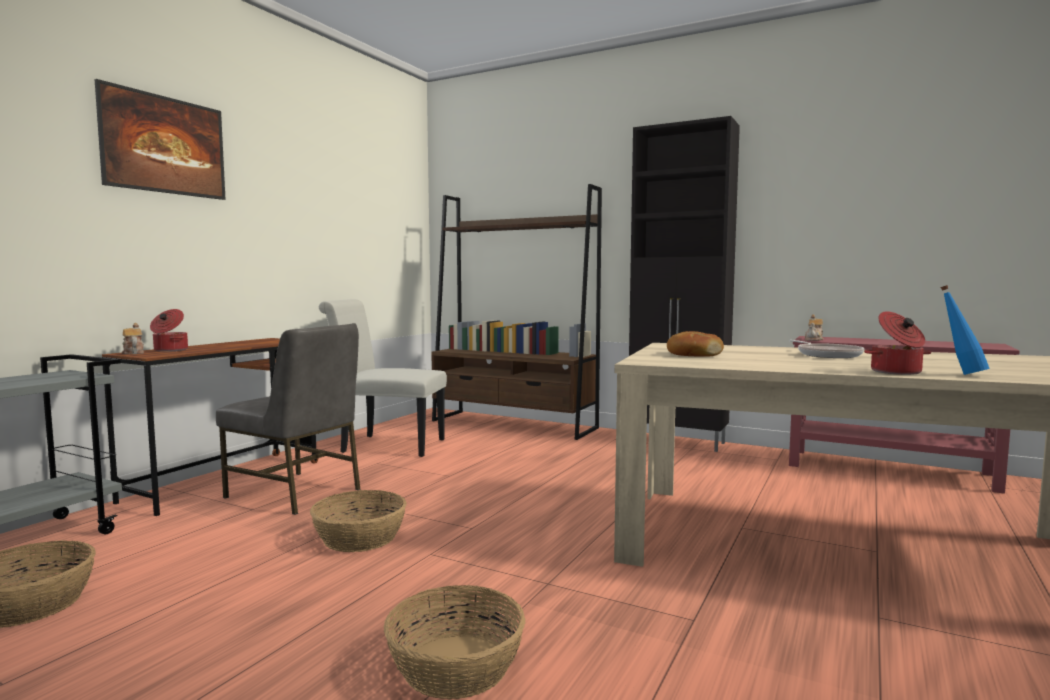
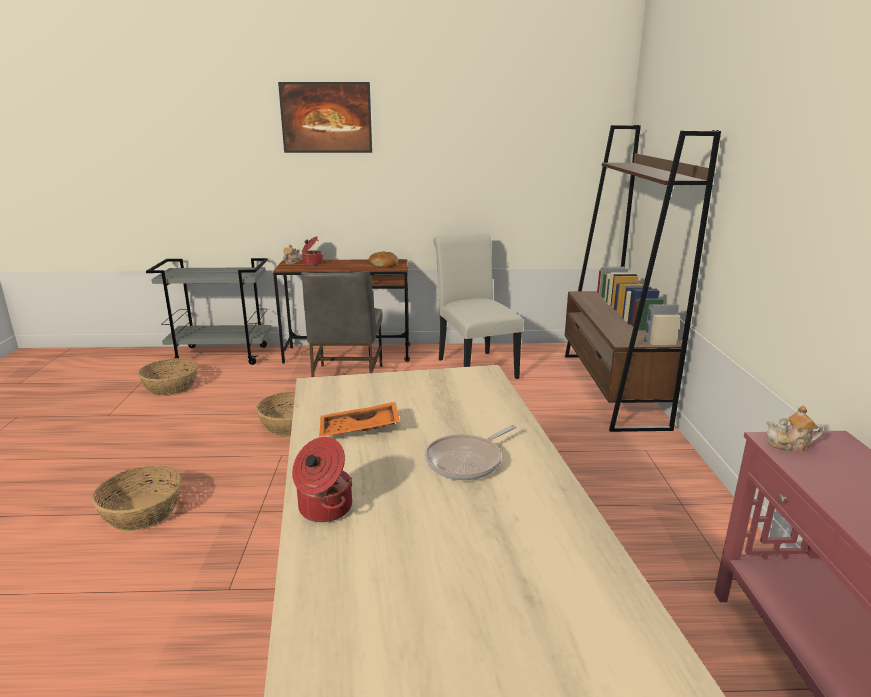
camera: 60 degrees right, 15 degrees up
(678, 442) = (695, 490): black cabinet -> none
(693, 354) = (396, 395): bread -> bread (384, 265)
(758, 362) = (359, 430): none -> orange tray
(960, 374) = (333, 552): blue bottle -> none

